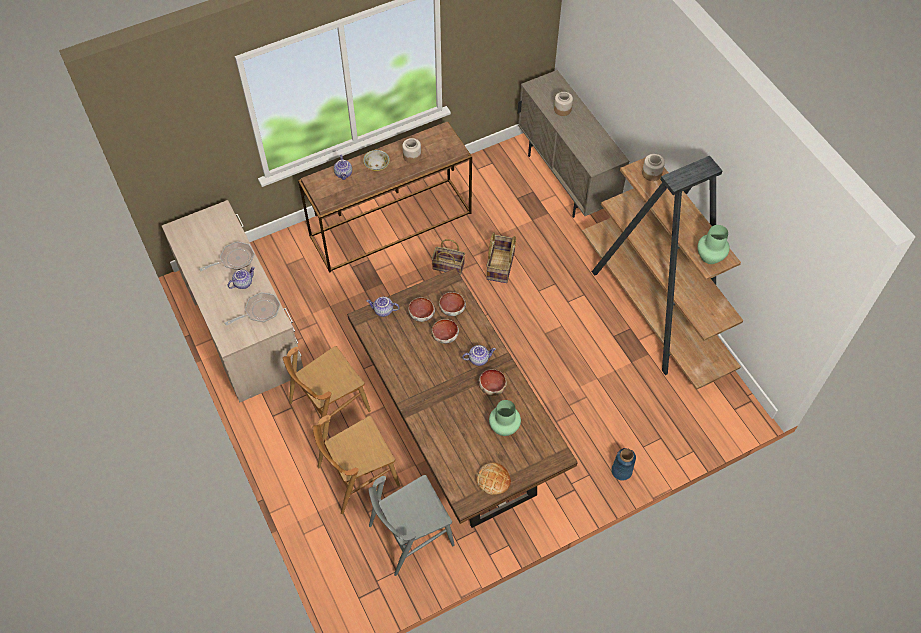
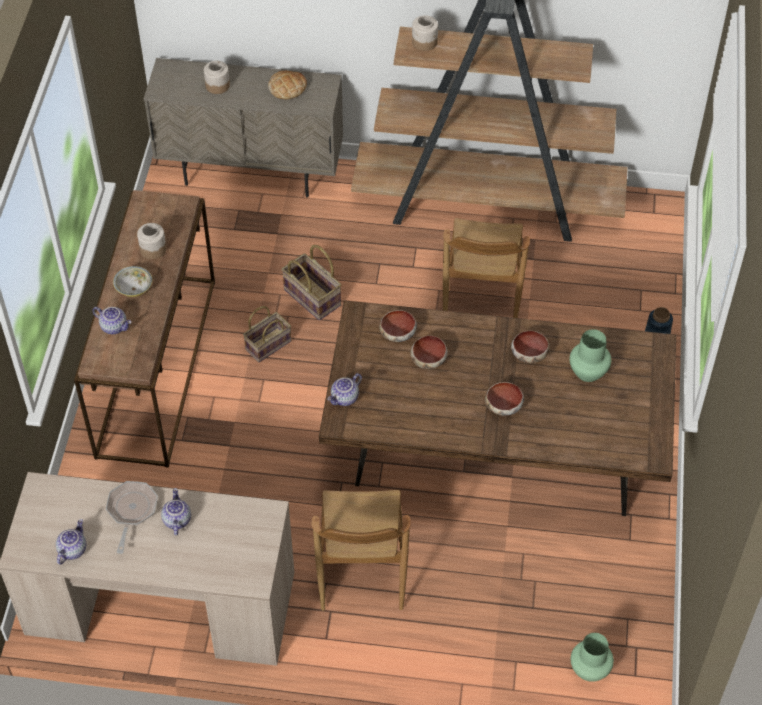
camera: 55 degrees left, 5 degrees down
(260, 311) = (235, 523): frying pan -> none
(358, 476) = (478, 591): brown chair -> brown chair (481, 297)
(410, 535) = (592, 580): grey chair -> none
(422, 314) = (381, 364): bowl -> bowl (504, 405)
(478, 358) = (483, 346): teapot -> teapot (72, 549)
(493, 480) = (645, 418): bread -> bread (287, 87)
(710, 256) = (567, 61): green vase -> green vase (589, 669)

